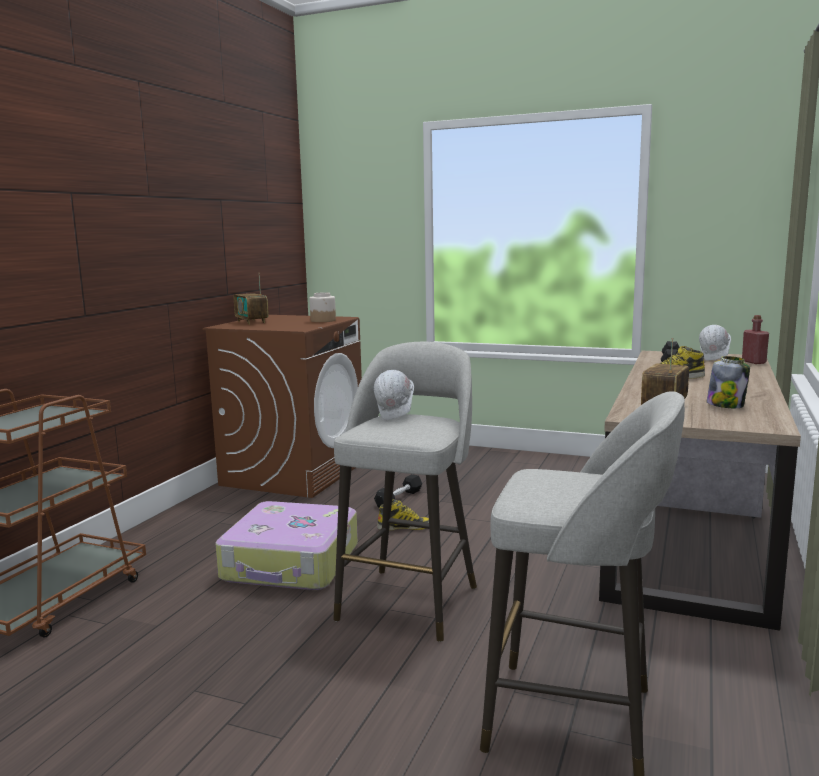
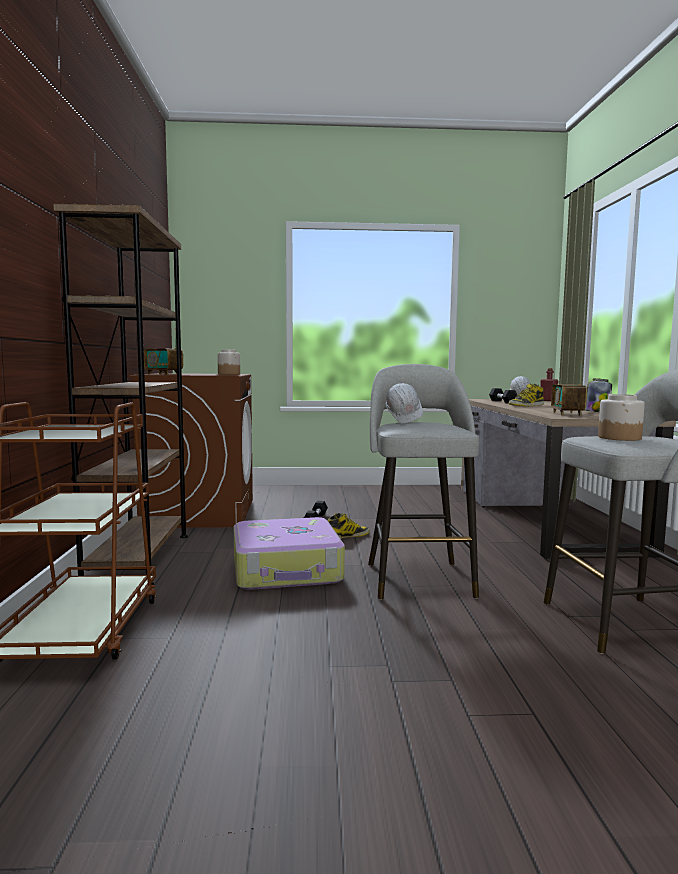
camera: 25 degrees left, 5 degrees down
(179, 525) = (139, 558): none -> brown bookcase
(551, 484) = (620, 438): none -> jar

